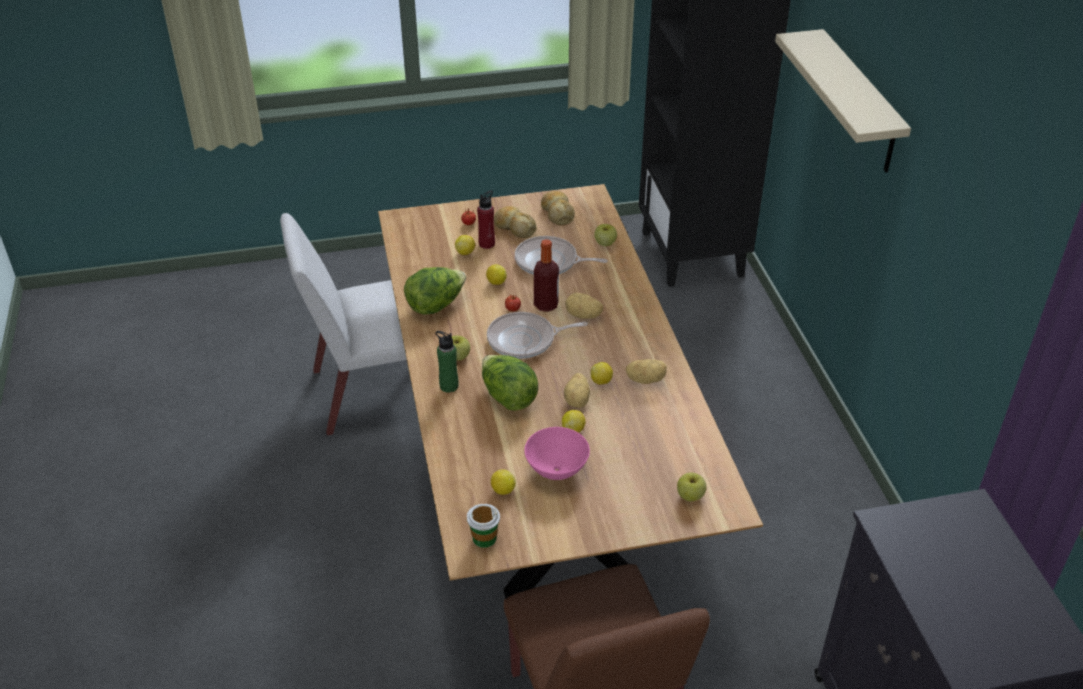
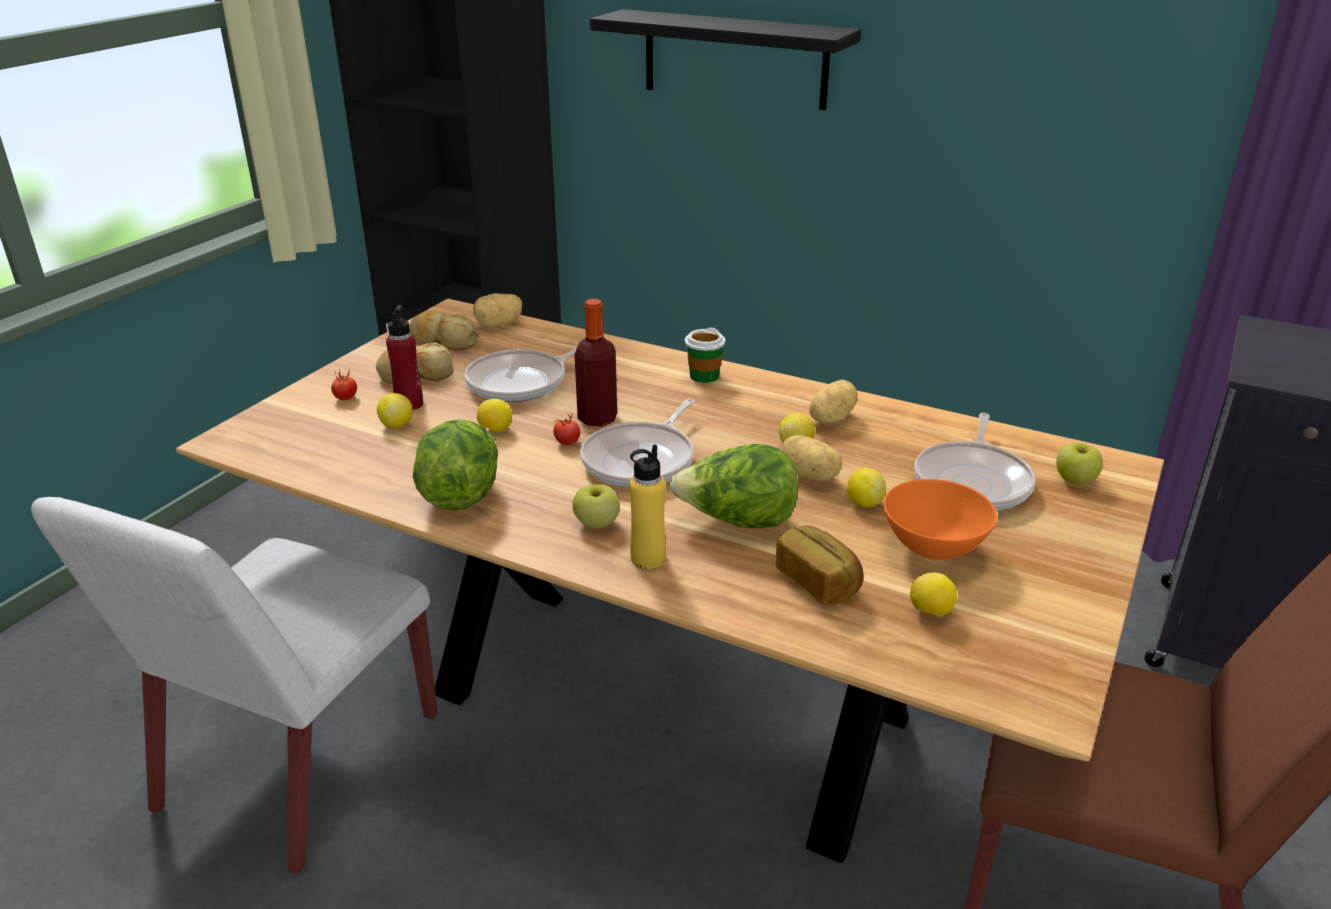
camera: 50 degrees left, 10 degrees down
(449, 386) = (647, 558): green bottle -> yellow bottle
(484, 538) = (1022, 677): cup -> cup (704, 376)
(488, 445) = (818, 582): none -> bread
(557, 471) = (934, 550): pink bowl -> orange bowl
(583, 316) = (657, 405): potato -> potato (499, 325)
(605, 243) = (550, 340): apple -> none
(641, 459) = (973, 482): none -> frying pan
(859, 103) = (734, 59): beige shelf -> black shelf

